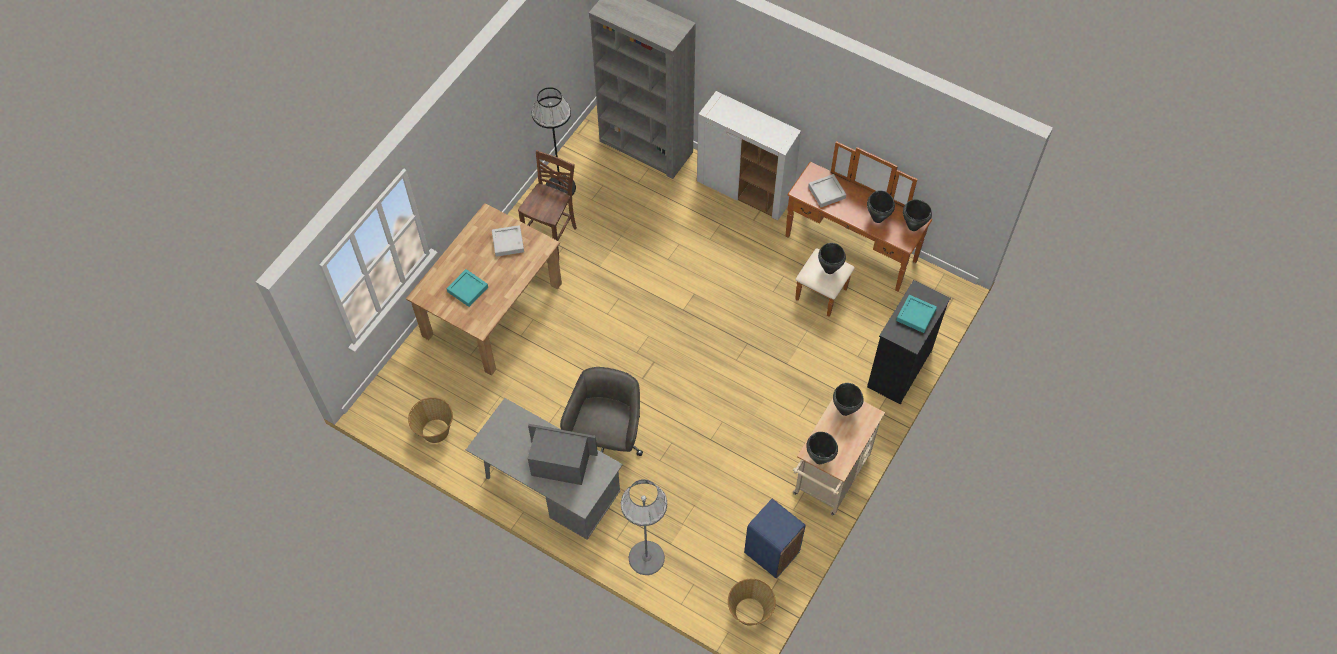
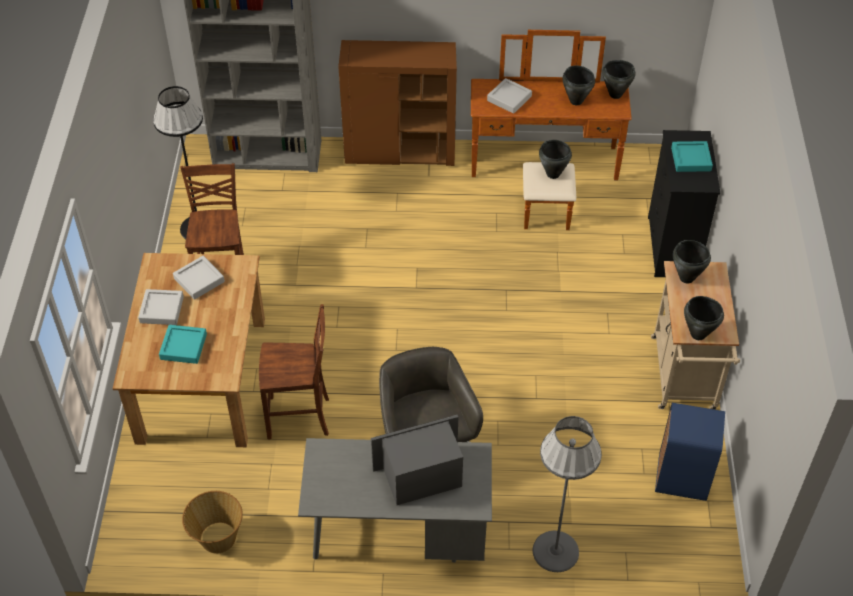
camera: 30 degrees left, 10 degrees down
(470, 254) = (161, 310): none -> grey tray
(539, 371) = (300, 418): none -> brown chair
(745, 190) = (401, 153): white cabinet -> brown cabinet
(750, 612) = (705, 549): basket -> none

